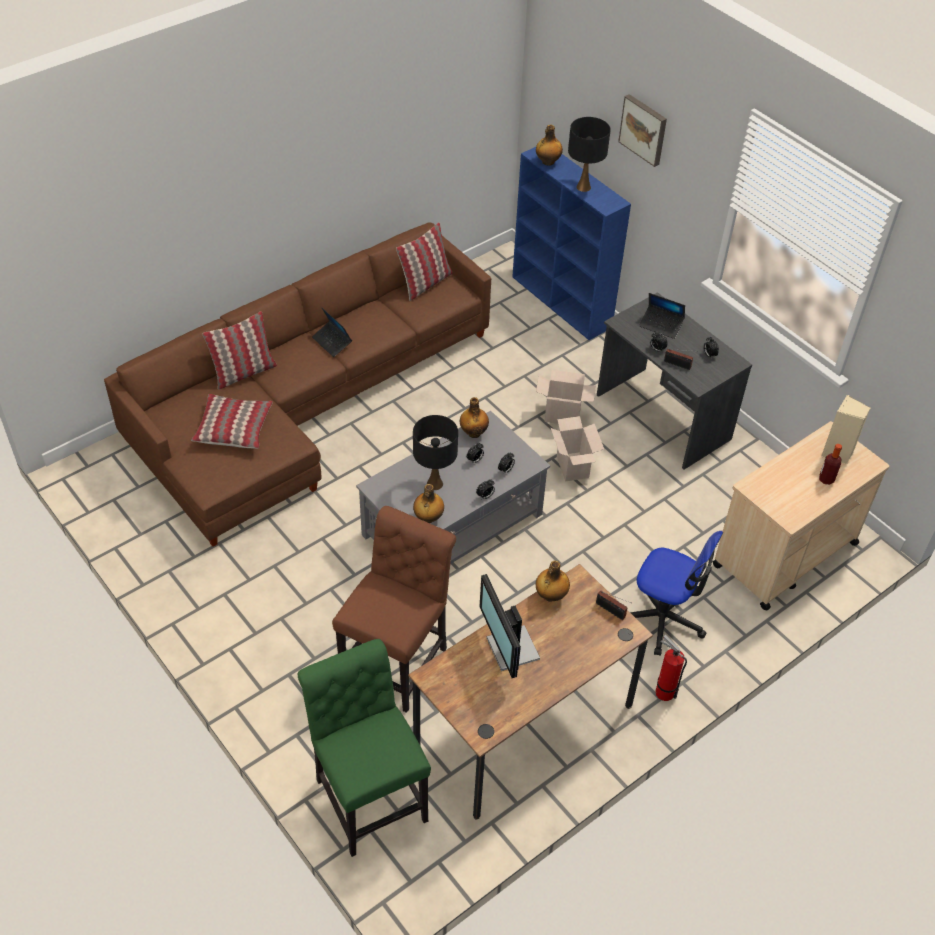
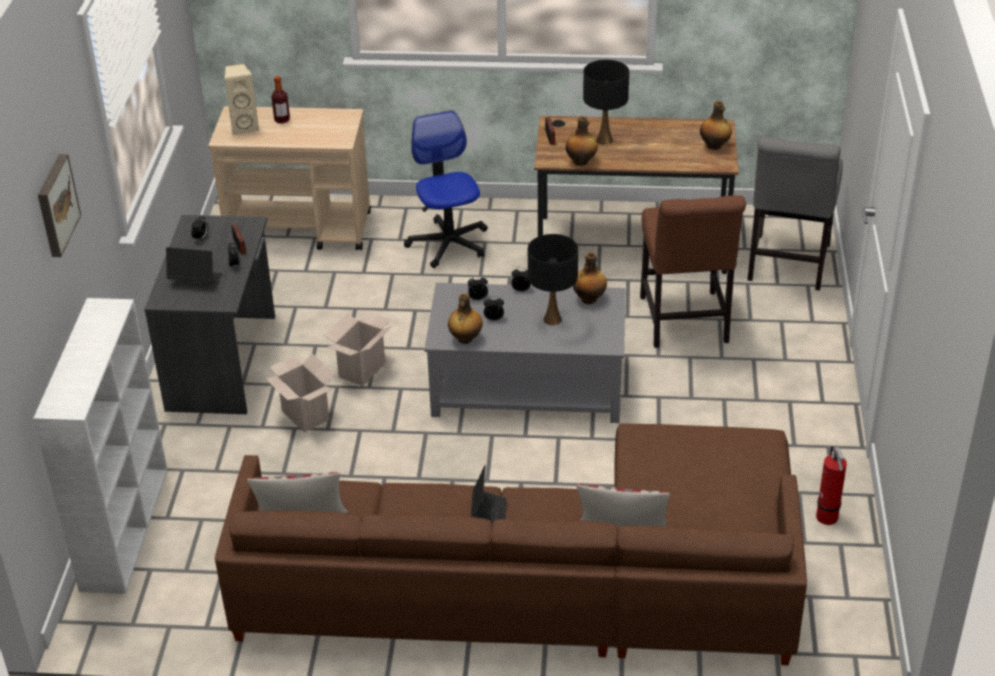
camera: 135 degrees left, 10 degrees down
(233, 428) = (690, 477): pillow -> none
(369, 795) = (787, 266): green chair -> grey chair
(397, 660) = (684, 323): brown chair -> brown chair turned 75 degrees counterclockwise
(510, 650) = (648, 151): monitor -> none
(547, 162) = (78, 390): bottle -> bottle (714, 146)
(562, 302) = (125, 526): blue bookcase -> white bookcase
(583, 187) = (97, 340): black table lamp -> black table lamp (604, 140)
(661, 325) = (195, 280): laptop -> laptop turned 60 degrees counterclockwise
(662, 691) = (509, 212): fire extinguisher -> fire extinguisher (827, 519)

